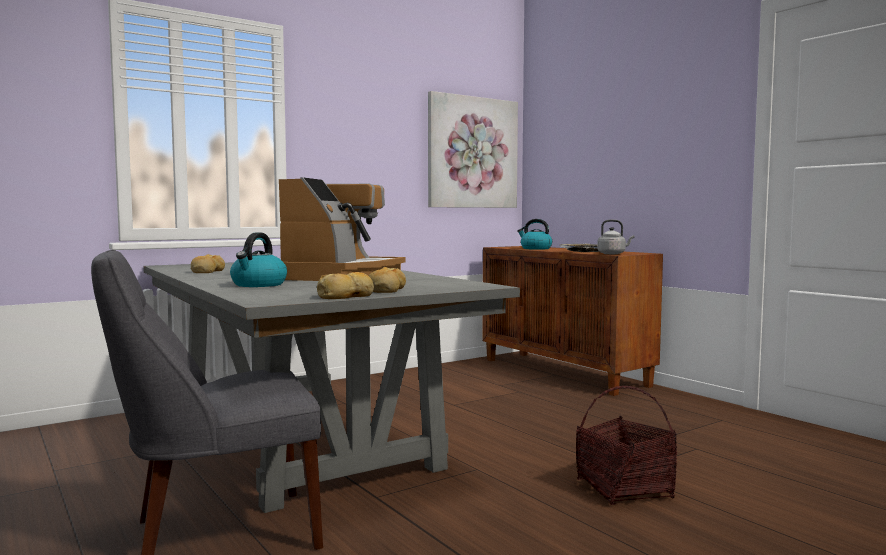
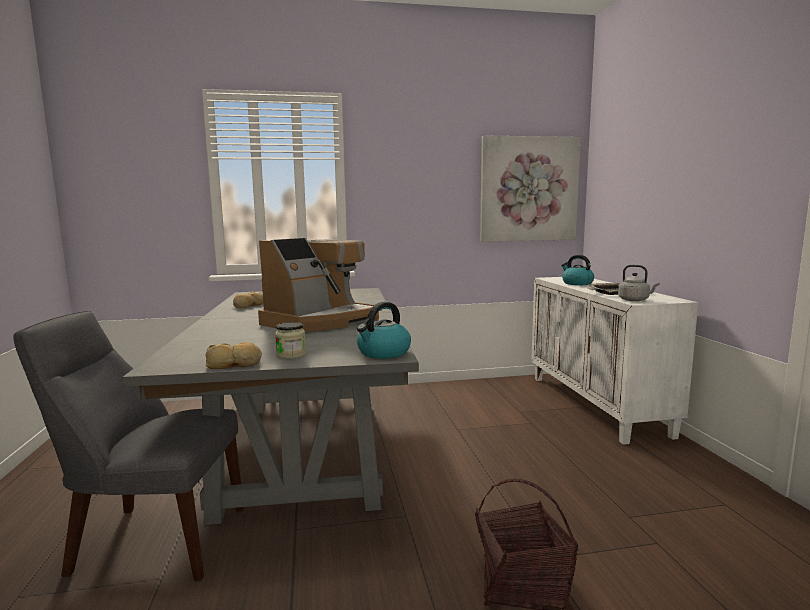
camera: 25 degrees right, 5 degrees up
(258, 285) = (226, 333): kettle -> kettle (383, 353)
(386, 290) = (291, 355): bread -> jar
(564, 372) = (597, 404): brown cabinet -> white cabinet

